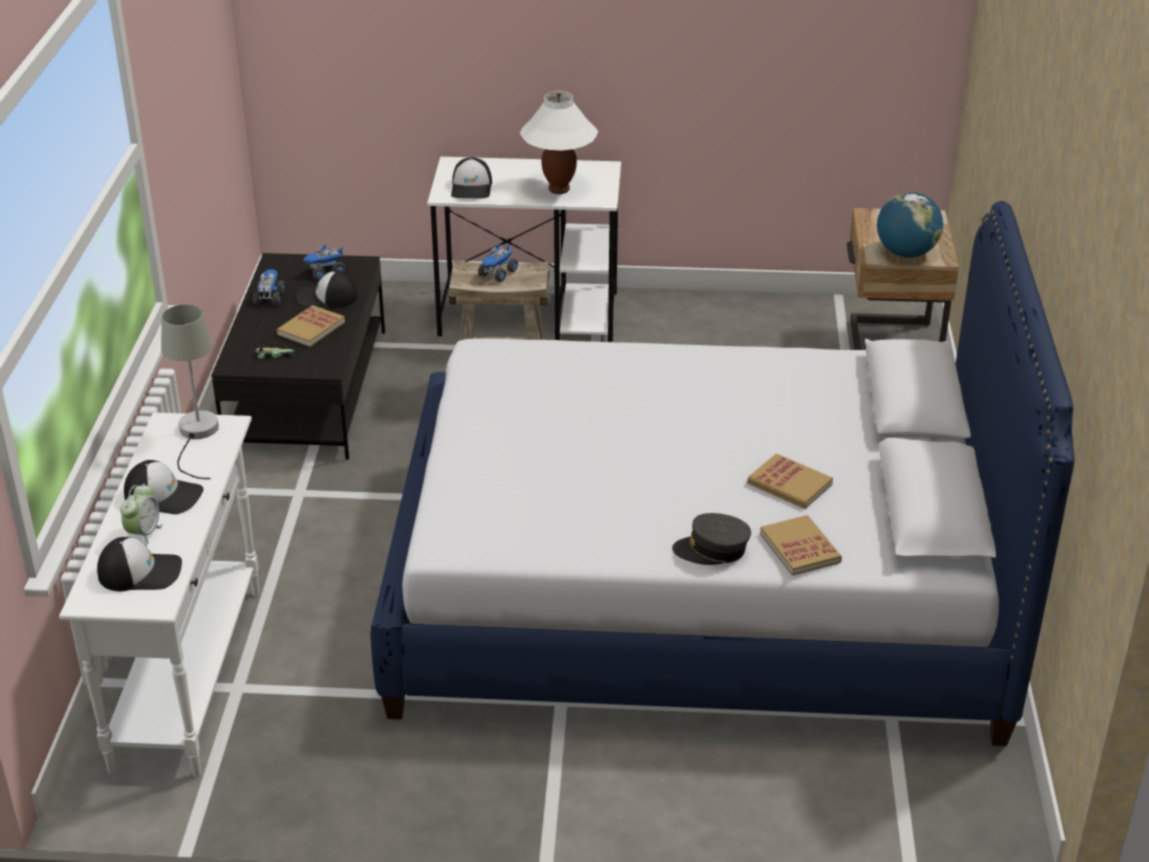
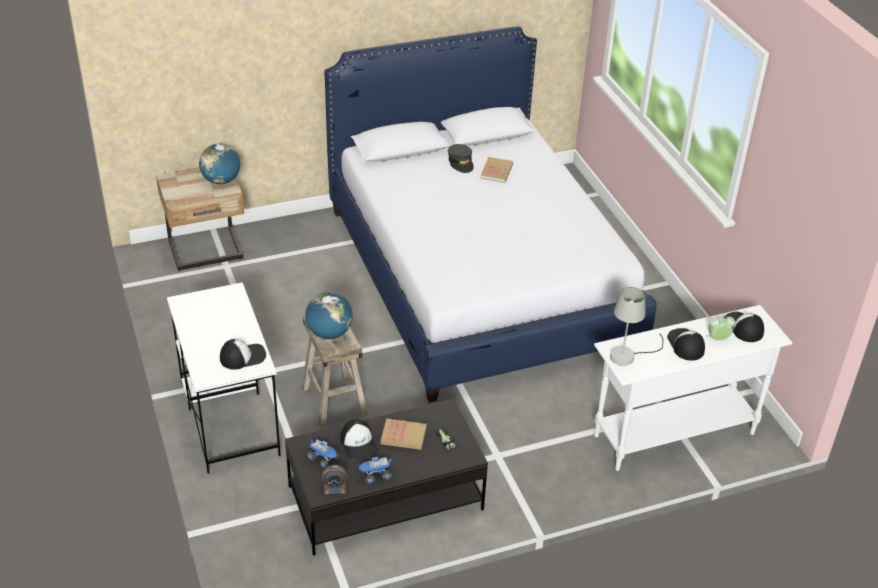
camera: 115 degrees left, 5 degrees up
(277, 271) = (334, 487): none -> alarm clock
(498, 274) = (329, 333): toy truck -> globe
(559, 190) = (227, 314): white table lamp -> none
(712, 550) = (562, 183): grey cap -> grey cap (461, 163)
(800, 548) = (541, 161): book -> none

